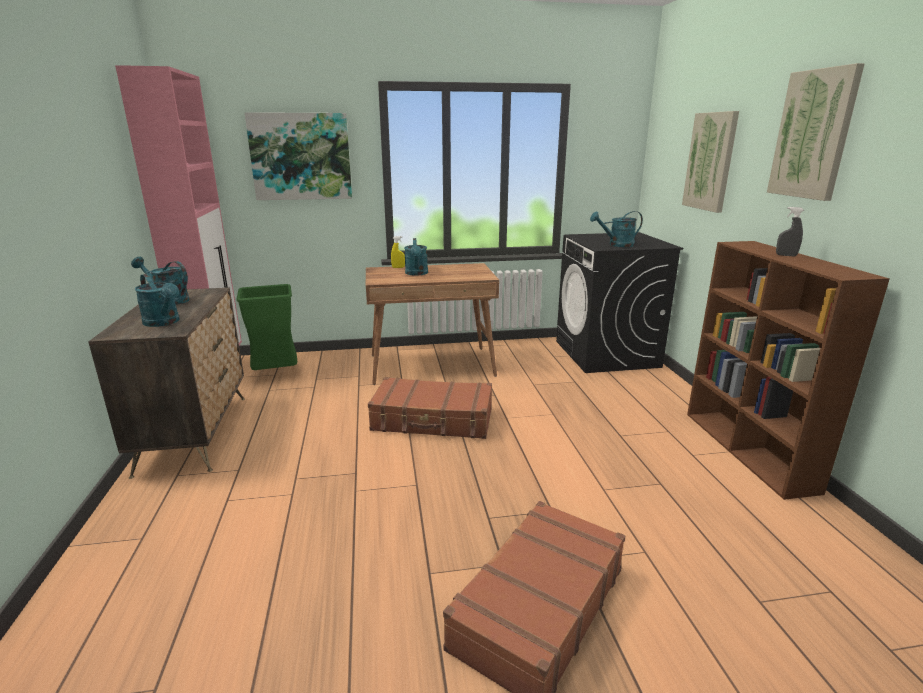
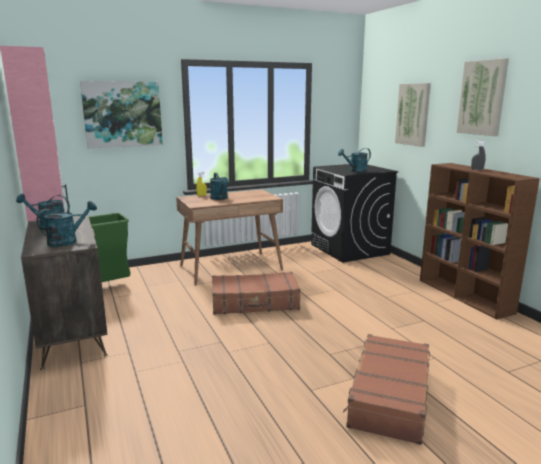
camera: 15 degrees left, 5 degrees down
(164, 323) = (67, 241): turquoise watering can -> turquoise watering can turned 75 degrees counterclockwise

